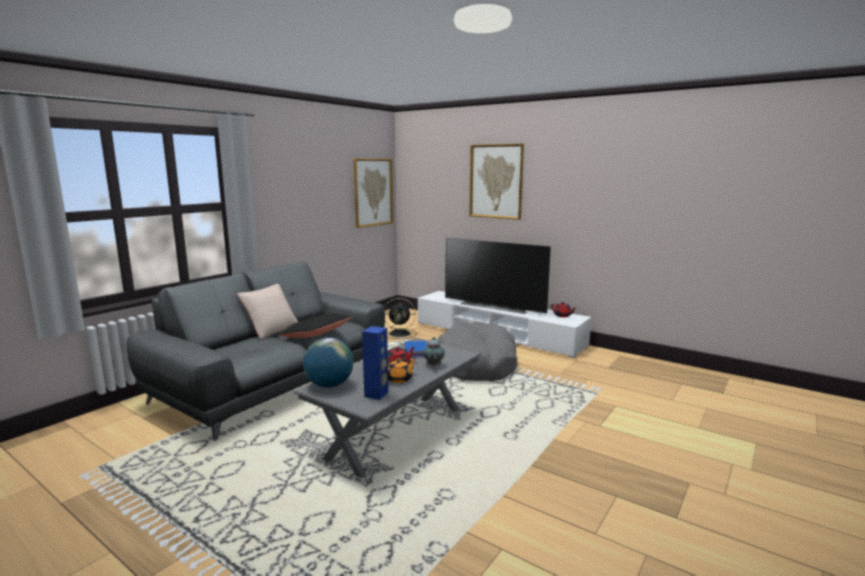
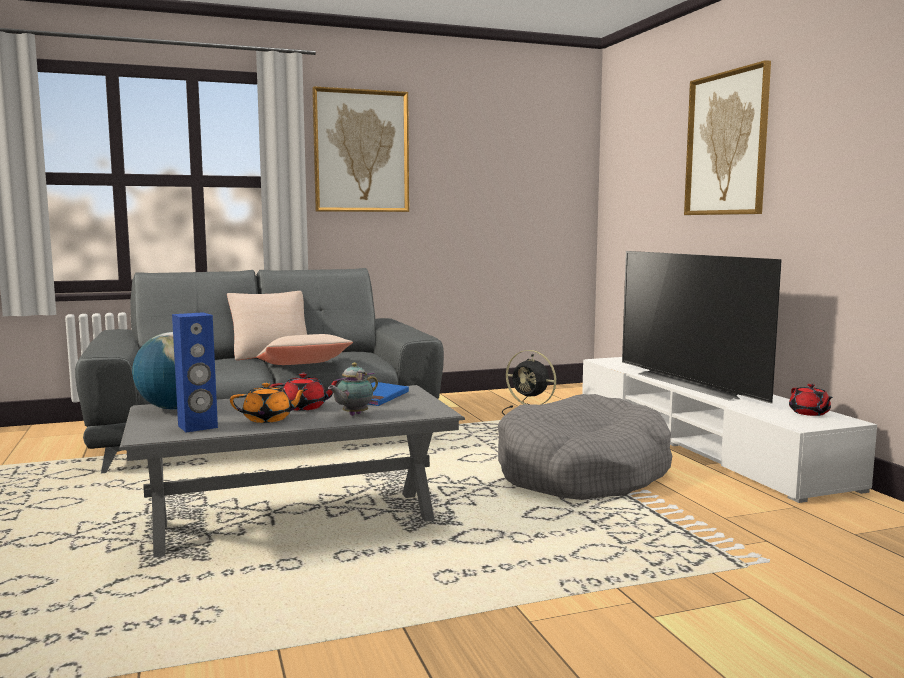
camera: 35 degrees right, 5 degrees down
(316, 336) = (304, 366): black pillow -> beige pillow
(373, 192) = (546, 181): picture -> picture (361, 151)

